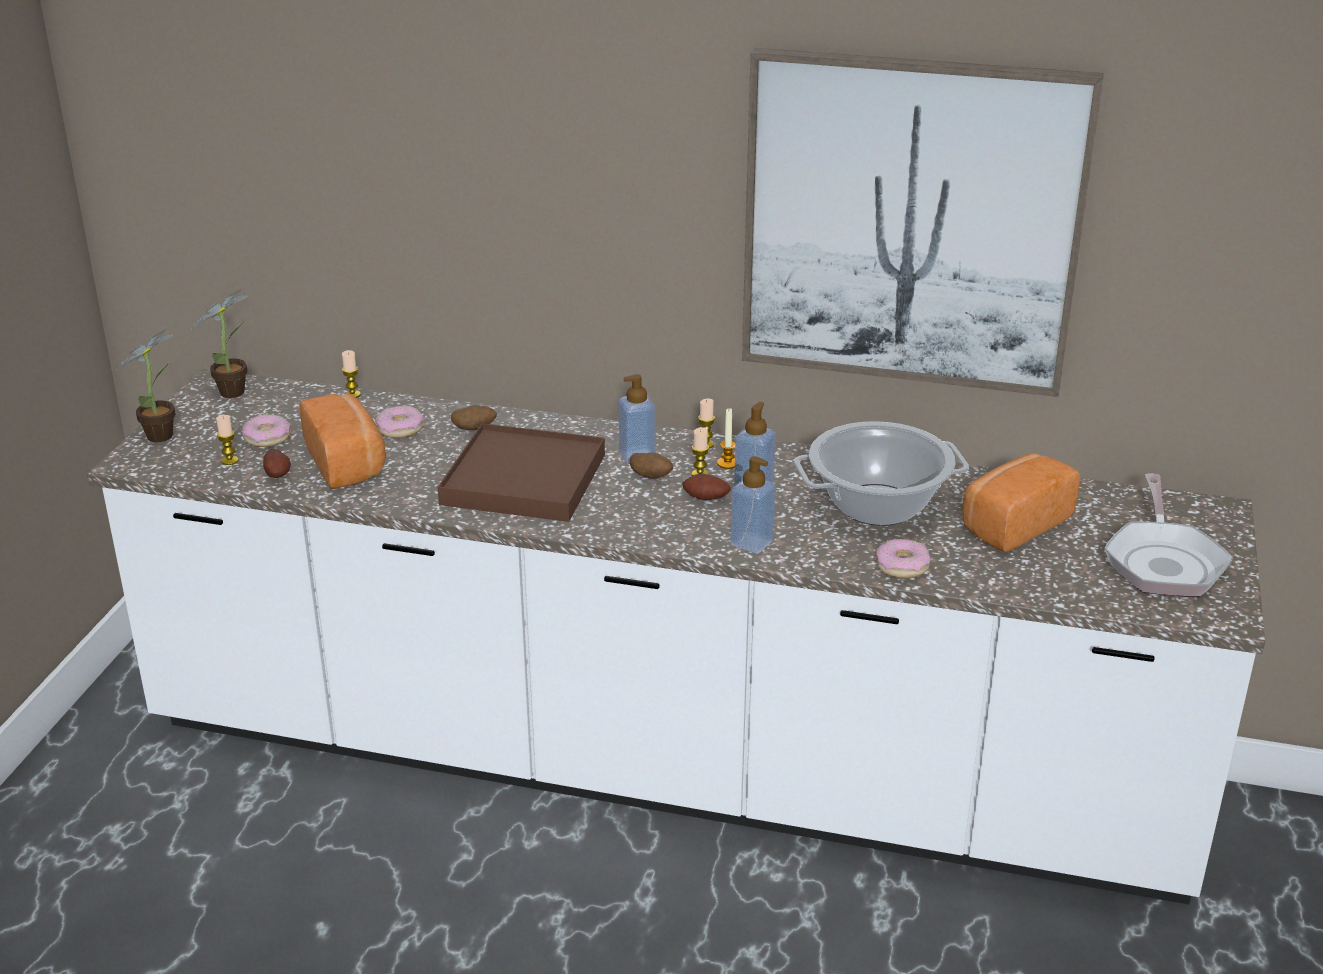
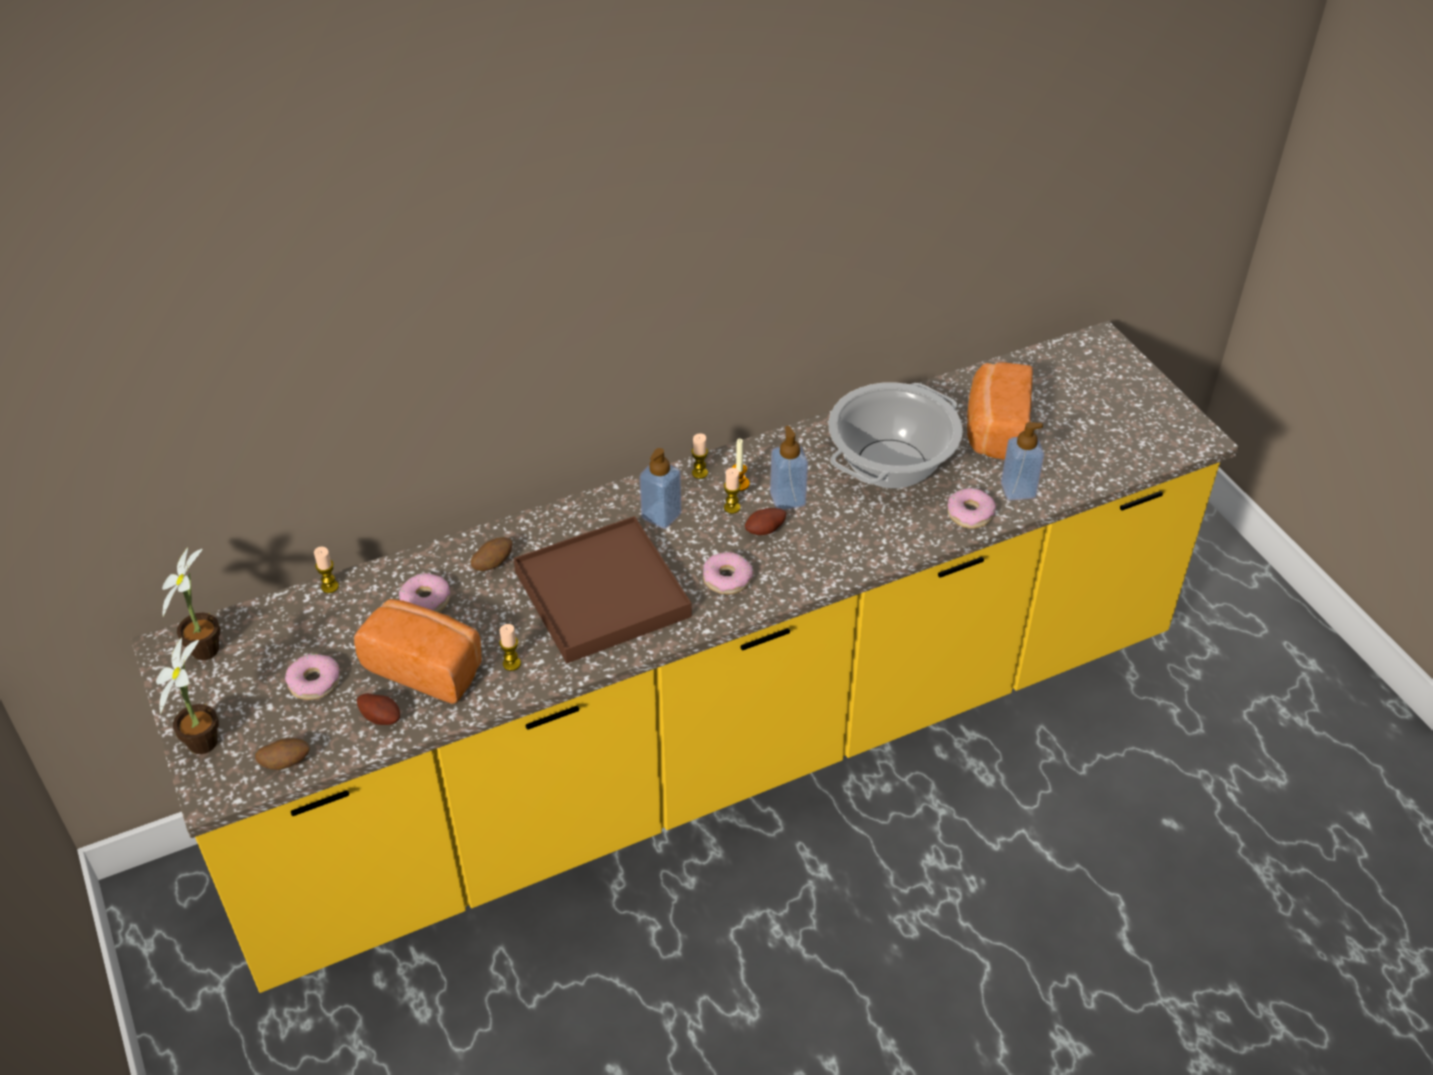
camera: 40 degrees left, 15 degrees up
(229, 460) = (313, 729): candle -> candle (511, 664)
(630, 513) = (727, 579): none -> donut
(651, 477) = (699, 532): potato -> potato (286, 763)
(661, 768) = (716, 751): white counter -> yellow counter
(751, 543) = (848, 554): soap dispenser -> soap dispenser (1018, 490)
(911, 223) = (849, 213): picture -> none
(1163, 561) = (1118, 410): frying pan -> none

